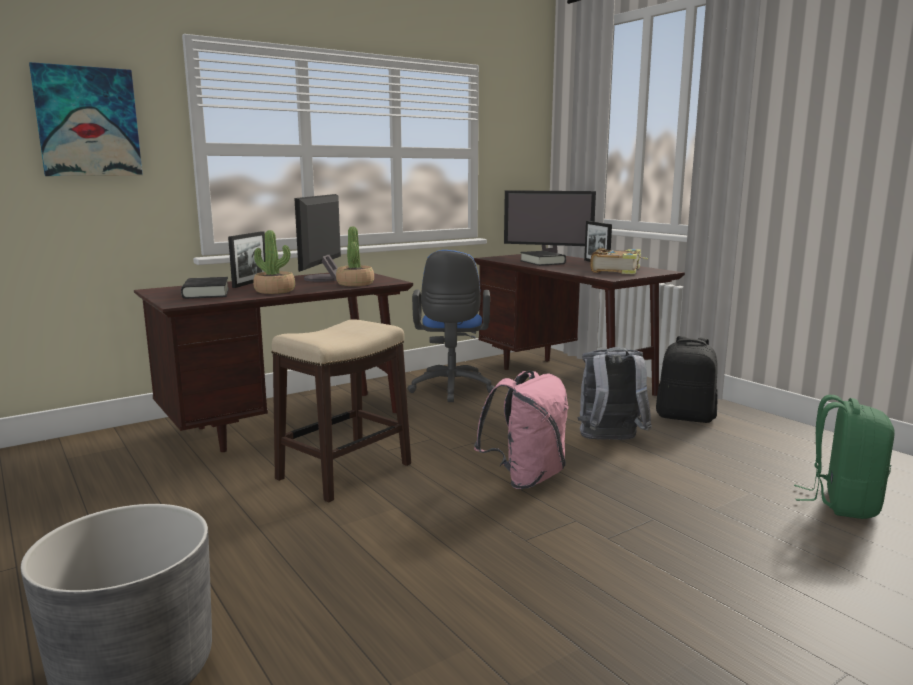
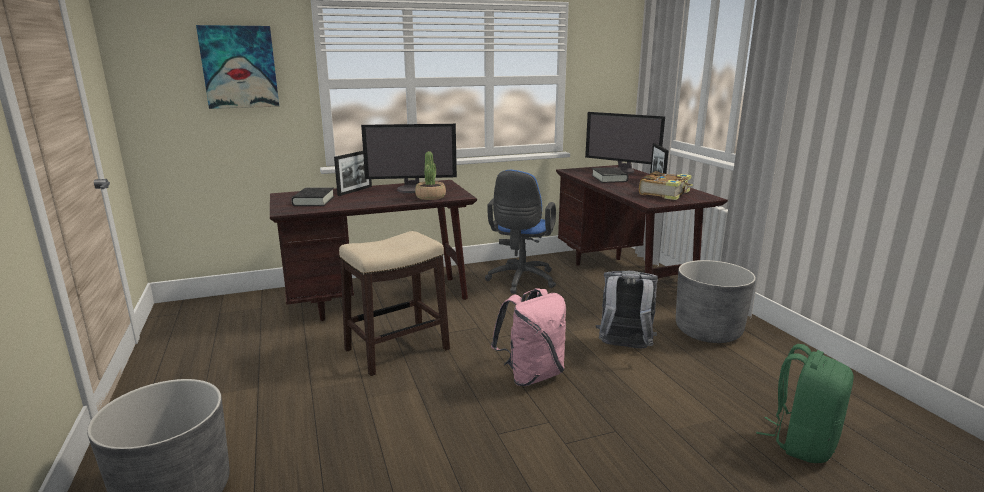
camera: 15 degrees right, 5 degrees up
(275, 291) = (364, 201): potted plant -> none
(323, 279) = (412, 189): monitor -> monitor turned 120 degrees counterclockwise
(685, 417) = (708, 331): black backpack -> grey planter

